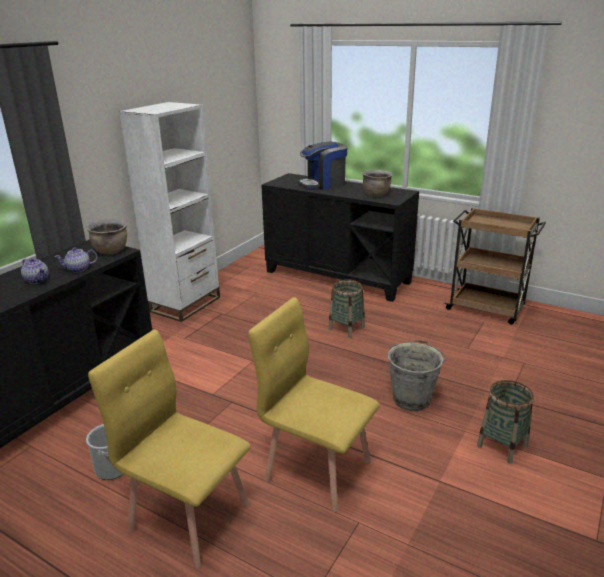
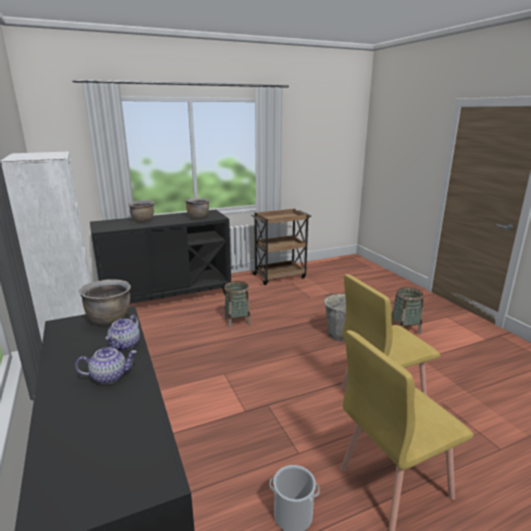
camera: 55 degrees left, 5 degrees down
(323, 184) = (143, 220): coffee machine -> brown cooking pot

